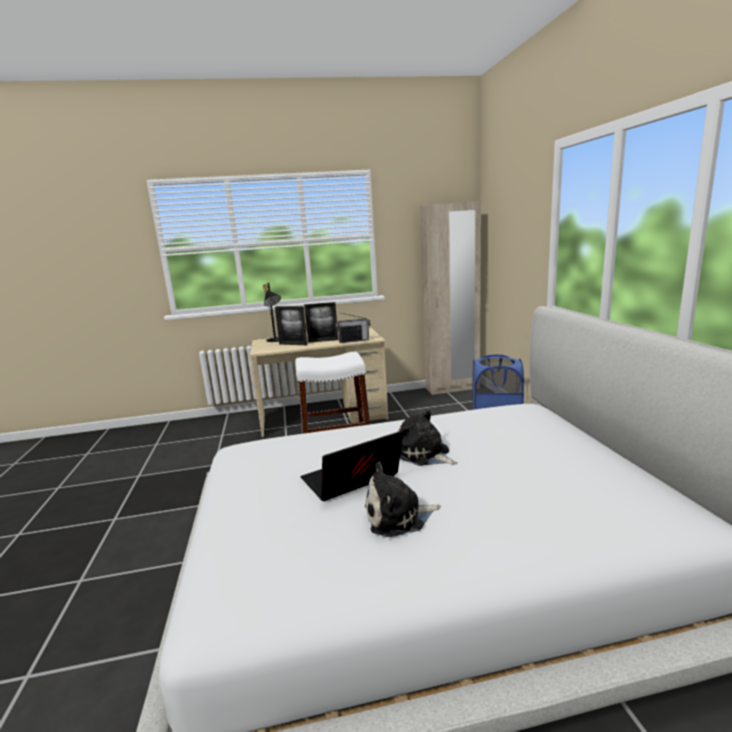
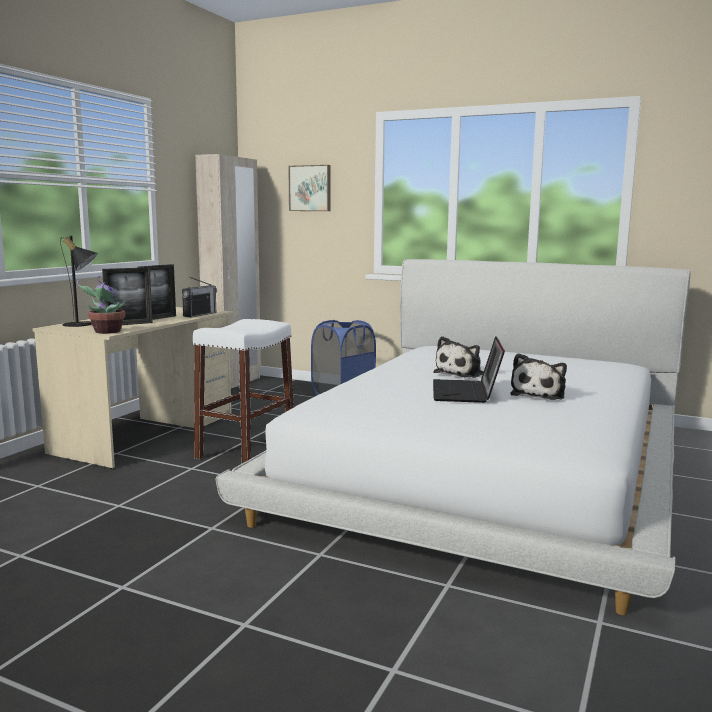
camera: 55 degrees left, 5 degrees down
(261, 350) = (106, 332): none -> potted plant
(424, 454) = (461, 373): plush toy -> plush toy turned 45 degrees counterclockwise
(513, 225) = (310, 188): none -> picture

